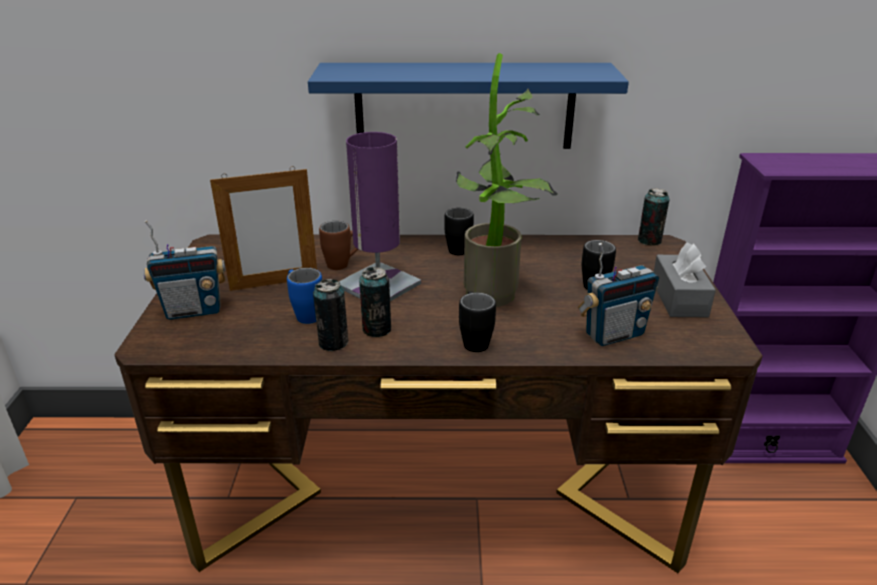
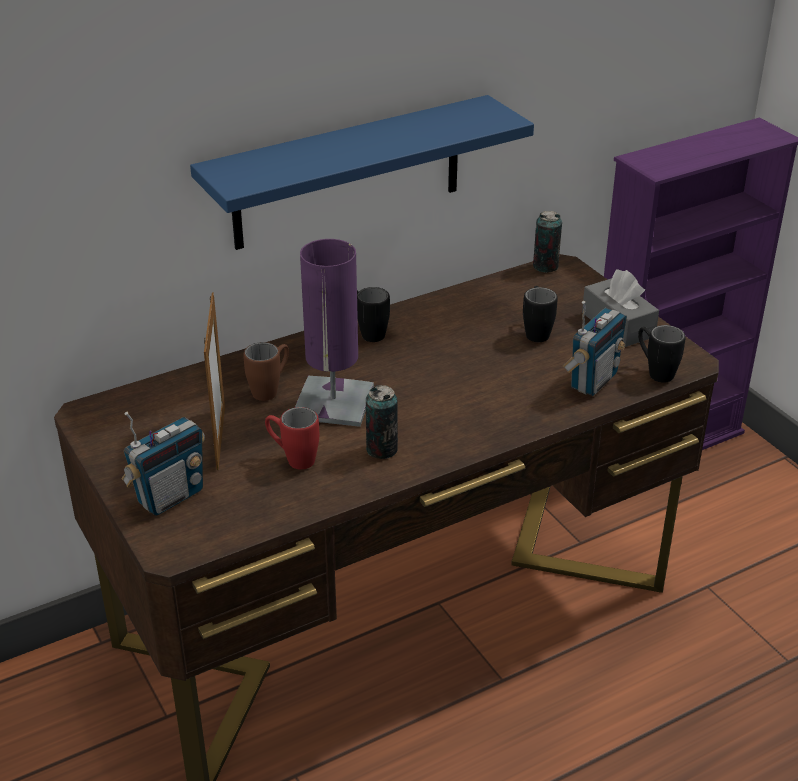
camera: 30 degrees left, 5 degrees up
(274, 283) = (220, 437): picture frame -> picture frame turned 45 degrees counterclockwise
(305, 314) = (293, 459): blue mug -> red mug
(333, 342) = (355, 477): can -> none
(474, 340) = (480, 428): black mug -> black mug (655, 372)
(498, 296) = (460, 376): potted plant -> none

